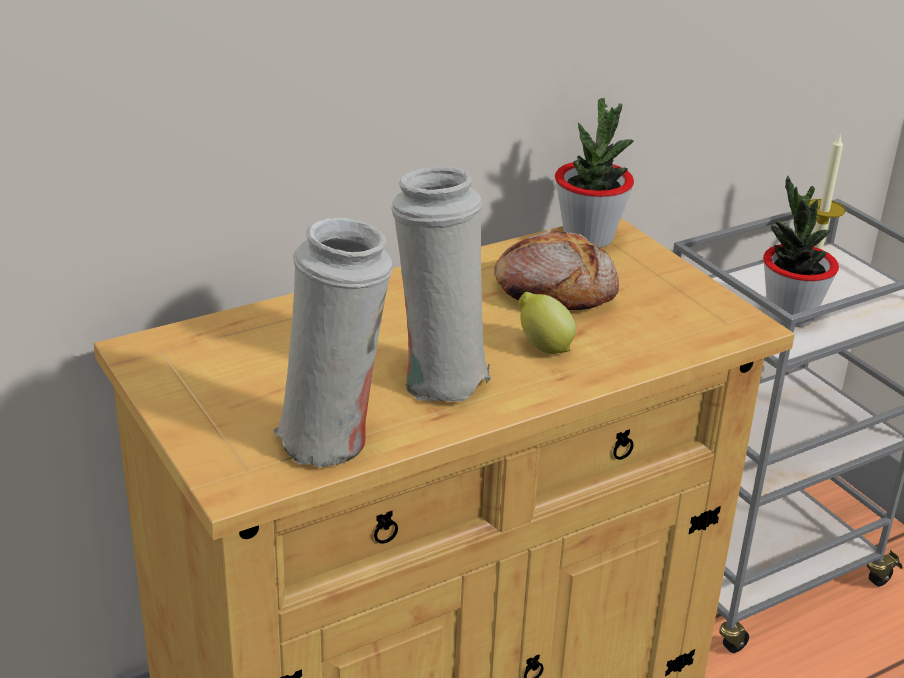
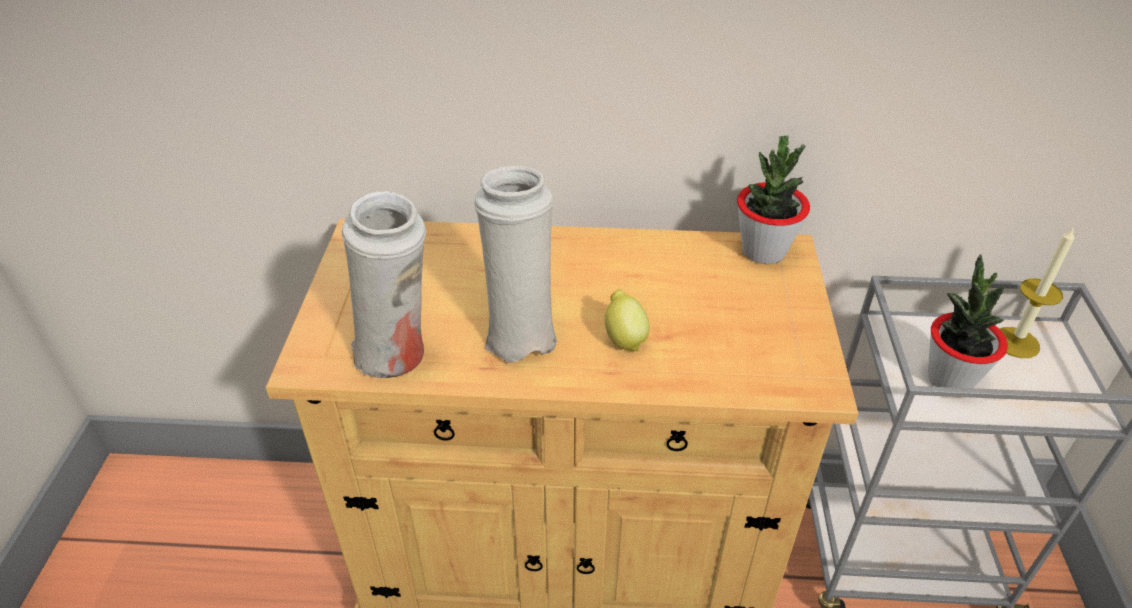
camera: 35 degrees right, 10 degrees up
(554, 290) = (686, 290): bread -> none

